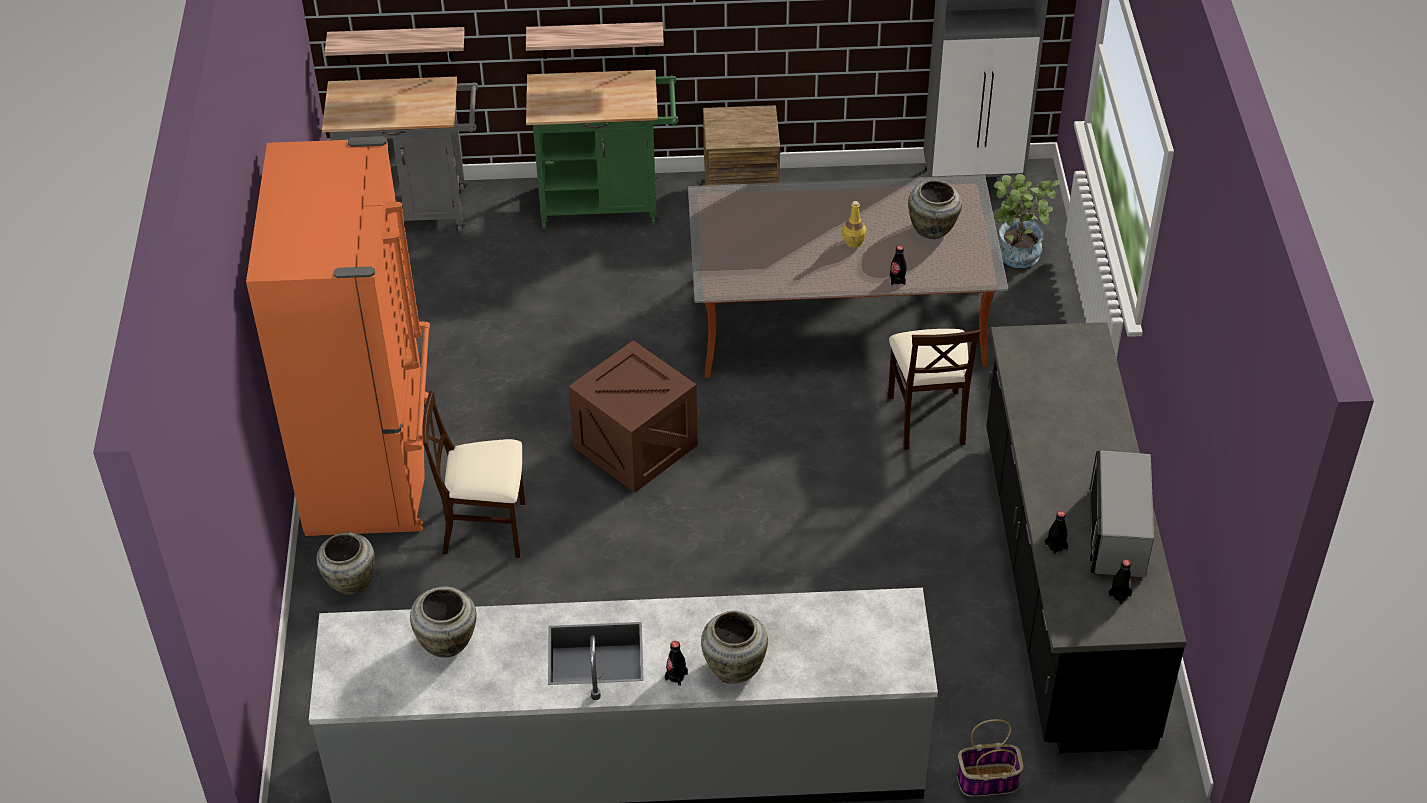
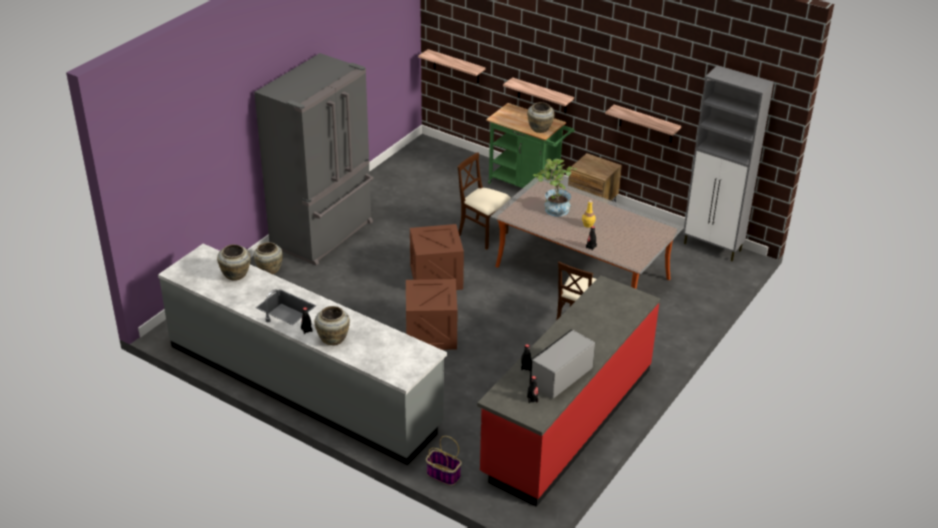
camera: 35 degrees right, 10 degrees down
(374, 464) = (324, 234): orange fridge -> grey fridge
(416, 211) = (443, 155): grey cart -> none
(486, 529) = (341, 277): beige chair -> beige chair (483, 235)
(729, 551) = (431, 333): none -> crate
(813, 23) = (646, 124): none -> shelf
(932, 230) = (631, 236): beige vase -> beige vase (539, 129)
(1016, 258) = (697, 286): potted plant -> potted plant (553, 210)
(1062, 584) = (567, 421): black counter -> red counter

